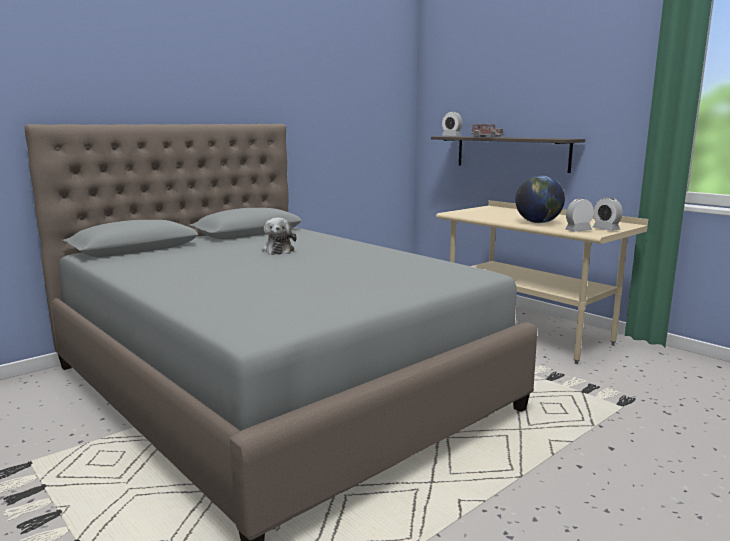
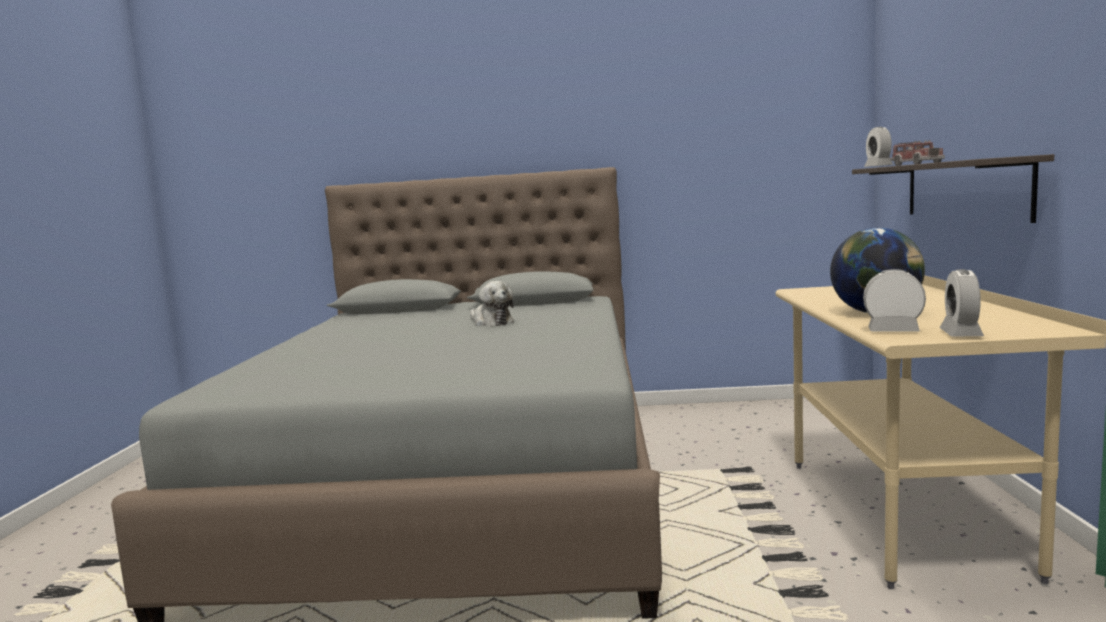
camera: 45 degrees right, 5 degrees down
(278, 250) = (491, 322): plush toy -> plush toy turned 75 degrees counterclockwise

